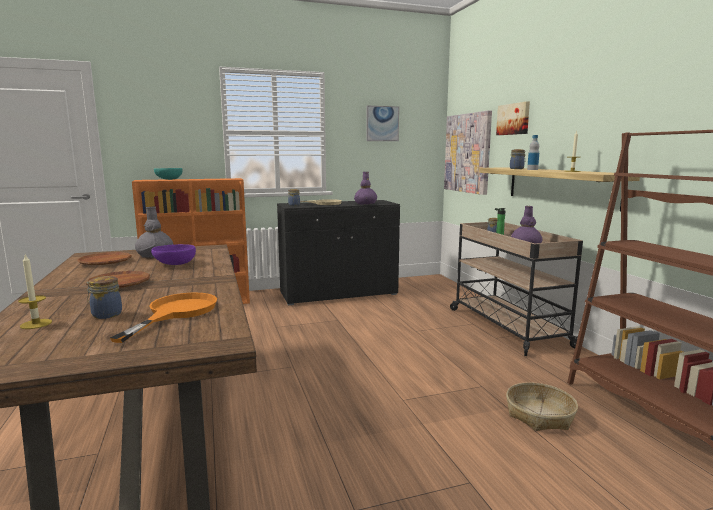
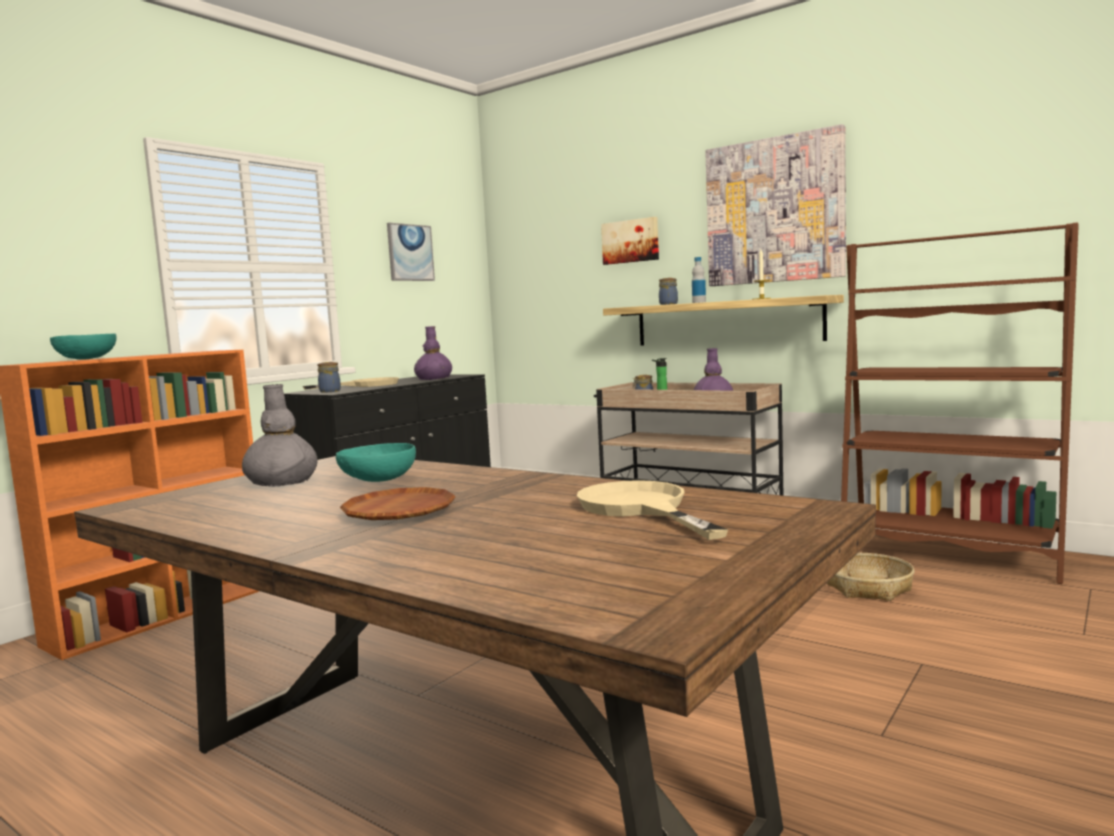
camera: 35 degrees left, 5 degrees down
(36, 324) = (494, 566): candle -> none
(105, 262) = (224, 504): brown plate -> none
(105, 315) = (553, 533): jar -> none
(174, 264) = (378, 481): purple bowl -> turquoise bowl
(176, 313) = (640, 508): orange frying pan -> beige frying pan
(467, 153) = (543, 294): picture -> picture (774, 211)

